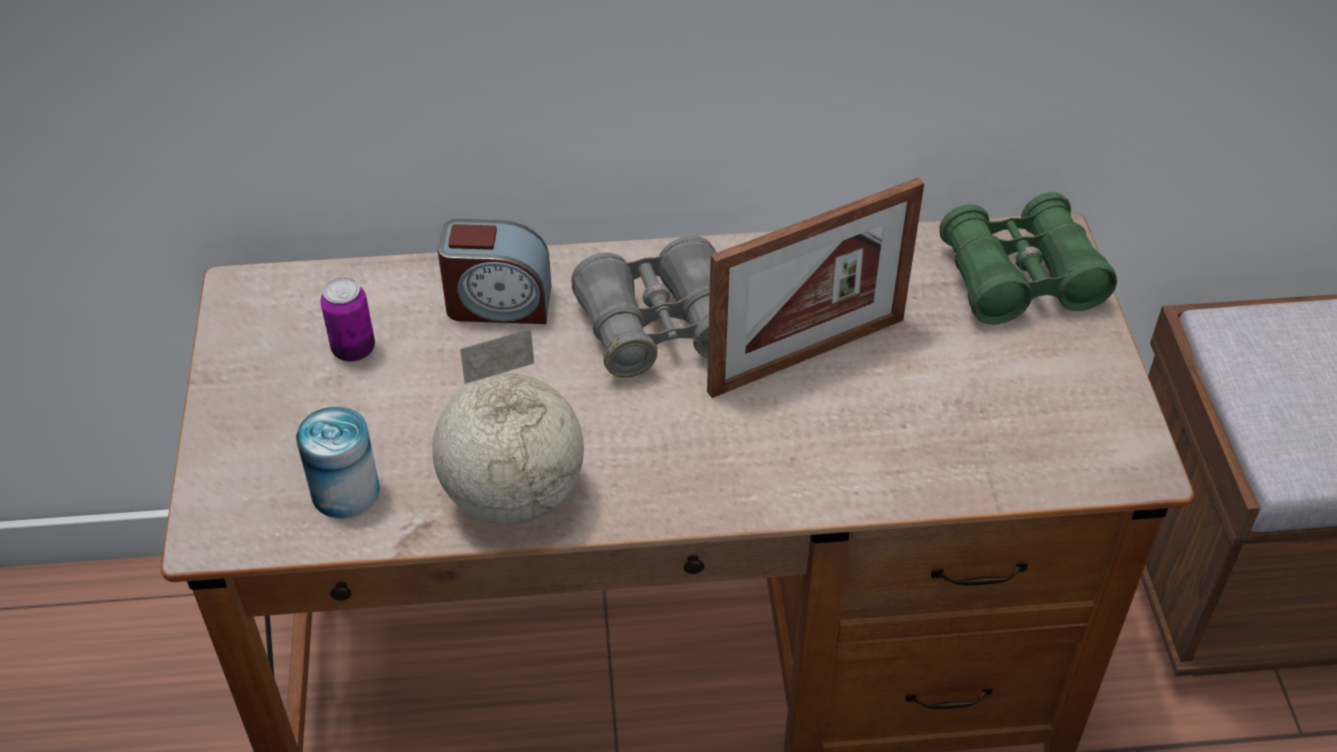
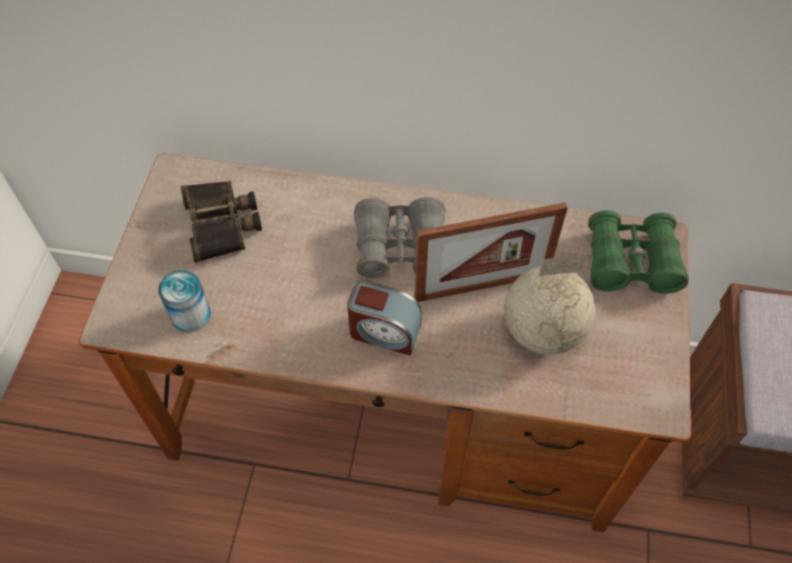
camera: 15 degrees right, 10 degrees up
(353, 349) = (222, 224): can -> binoculars
(498, 303) = (312, 212): alarm clock -> alarm clock (384, 332)
(511, 495) = (281, 339): globe -> globe (541, 331)

